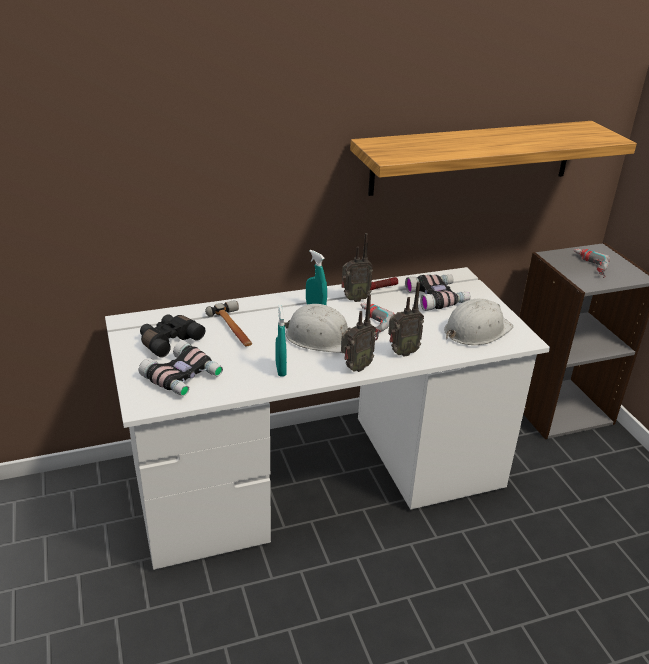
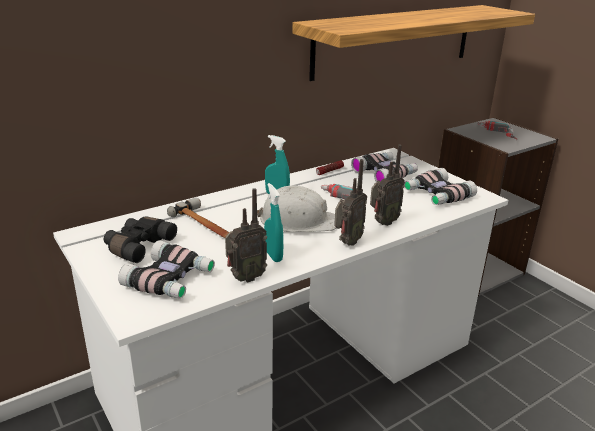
camera: 15 degrees left, 5 degrees down
(354, 299) = (309, 183): radio -> radio (245, 278)
(476, 330) = (437, 195): white hard hat -> binoculars

